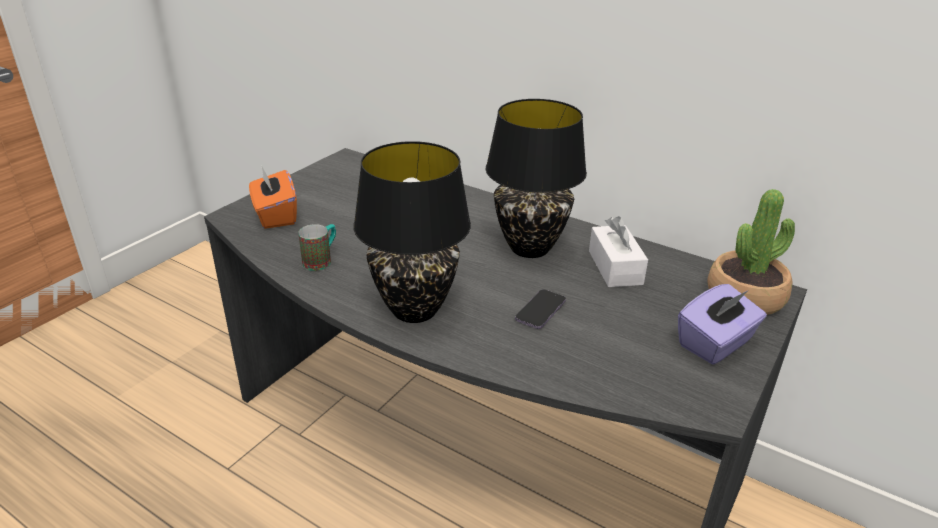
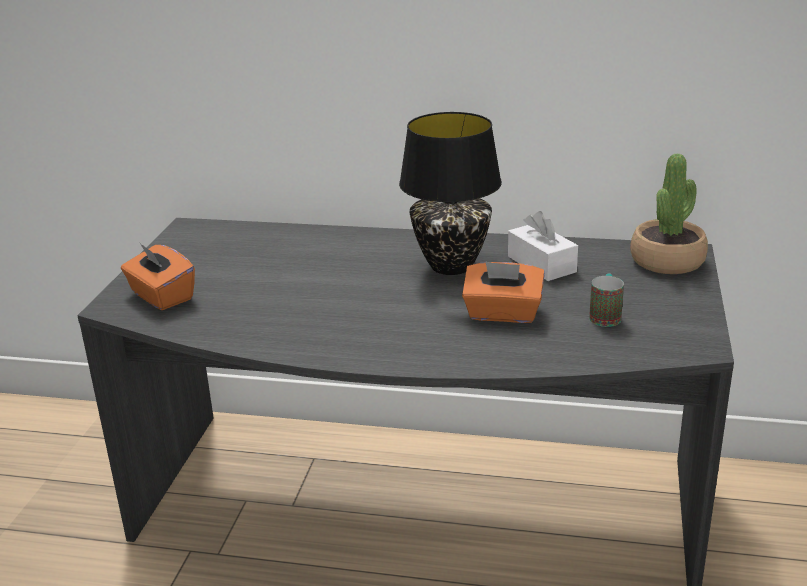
camera: 20 degrees left, 5 degrees down
(321, 260) = (252, 324): mug -> mug (605, 315)
(413, 309) = (384, 342): black table lamp -> none
(540, 311) = (502, 314): phone -> orange tissue box
(716, 344) = (668, 302): purple tissue box -> none

